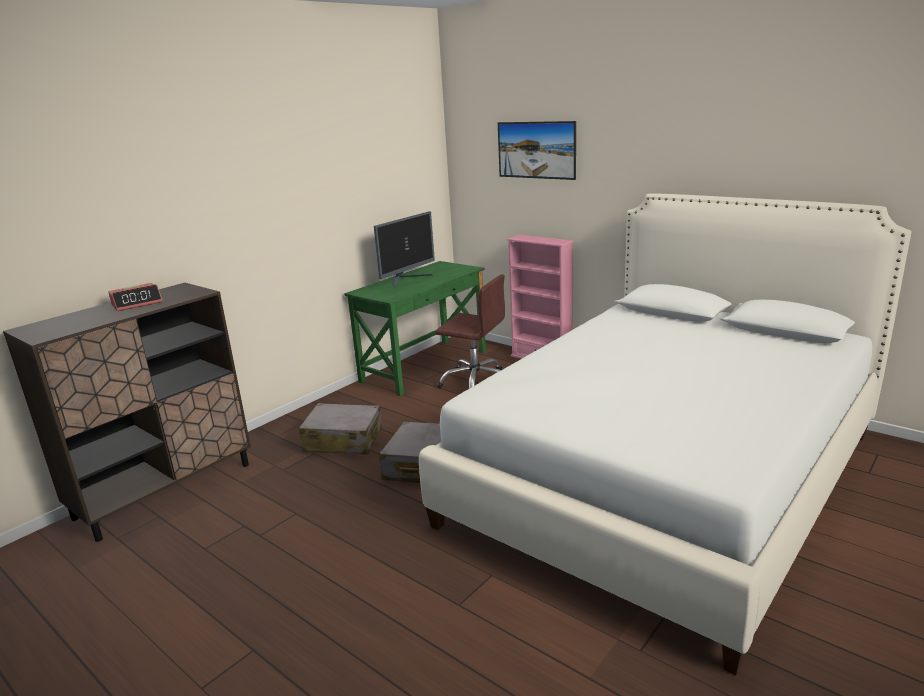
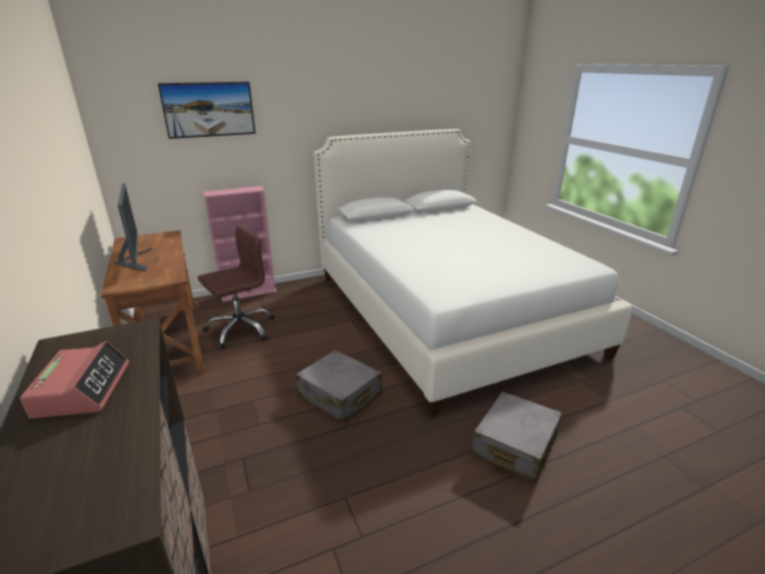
camera: 65 degrees left, 5 degrees up
(343, 440) = (242, 431): grey suitcase -> grey suitcase (514, 446)
(424, 366) = (167, 343): green desk -> brown desk

